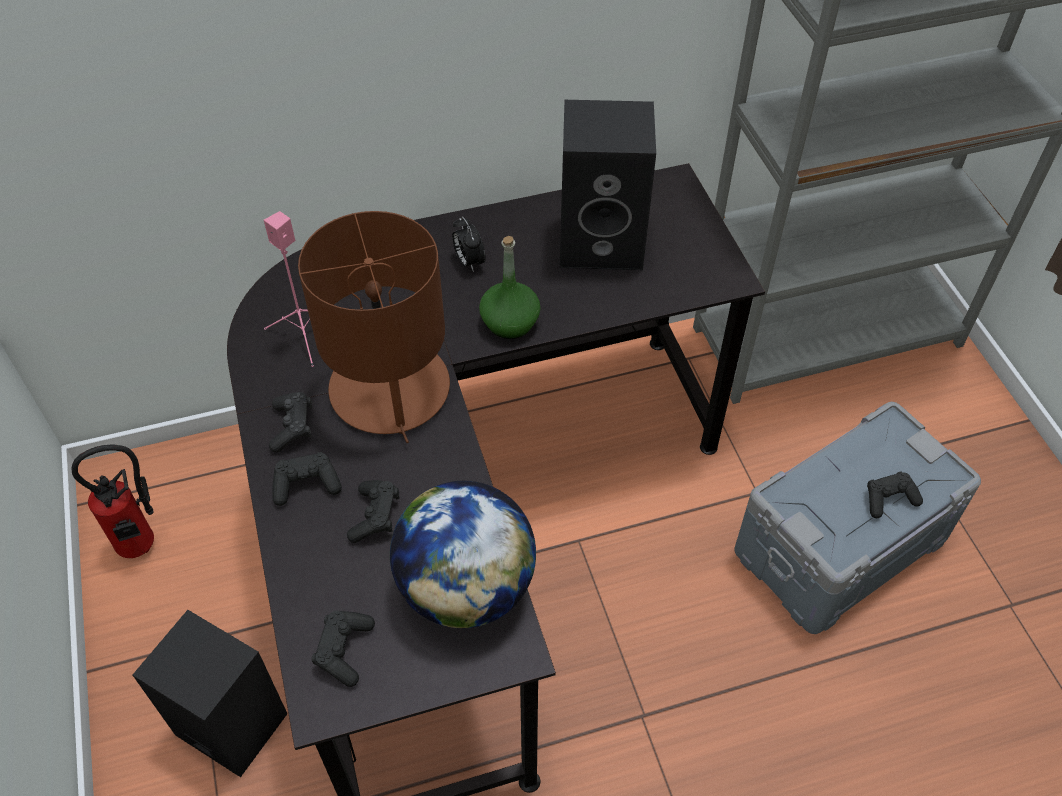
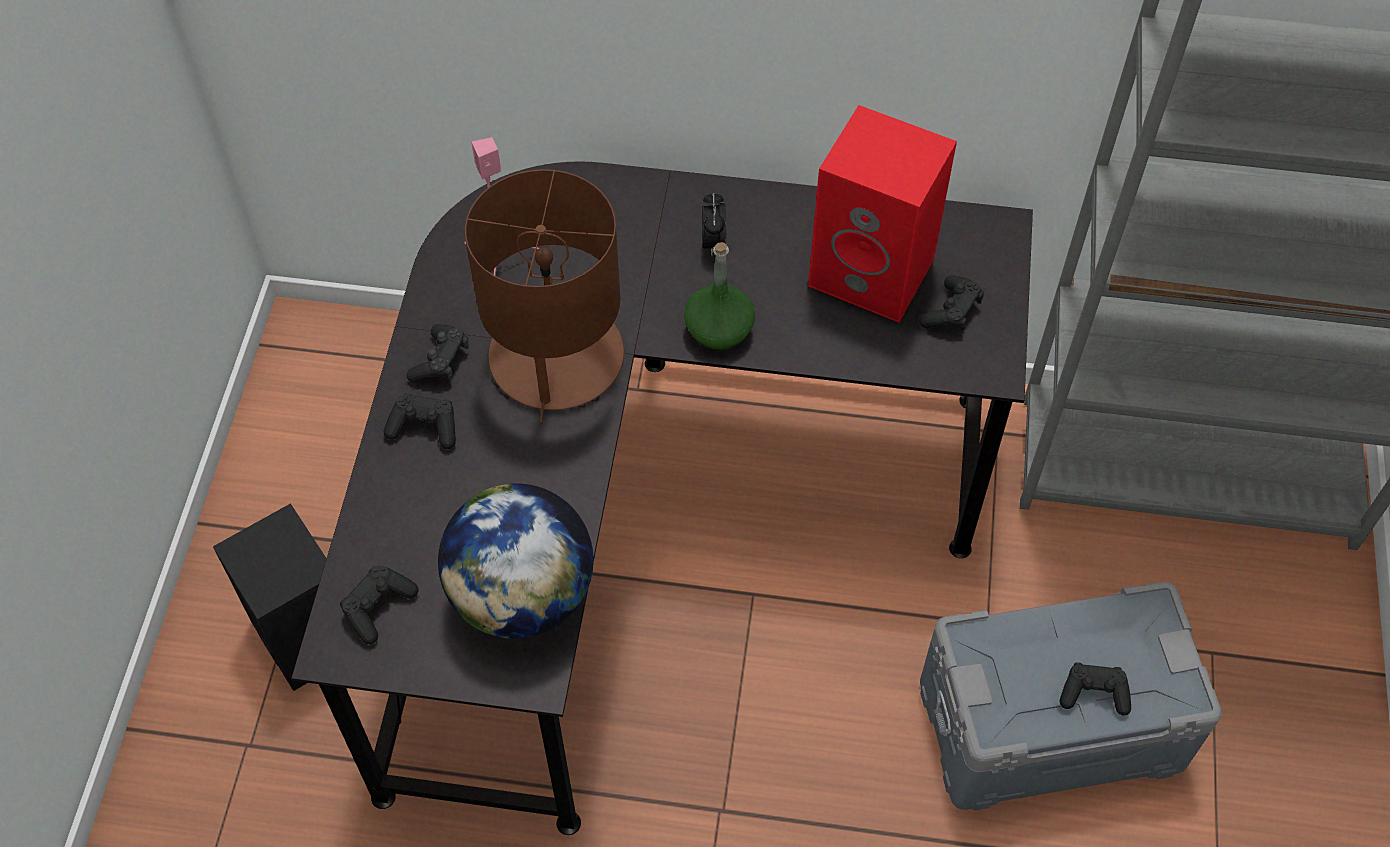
camera: 25 degrees right, 5 degrees up
(144, 545) = (305, 414): fire extinguisher -> none
(375, 516) = (473, 487): black game controller -> black game controller (951, 312)
(603, 241) = (875, 272): black speaker -> red speaker

